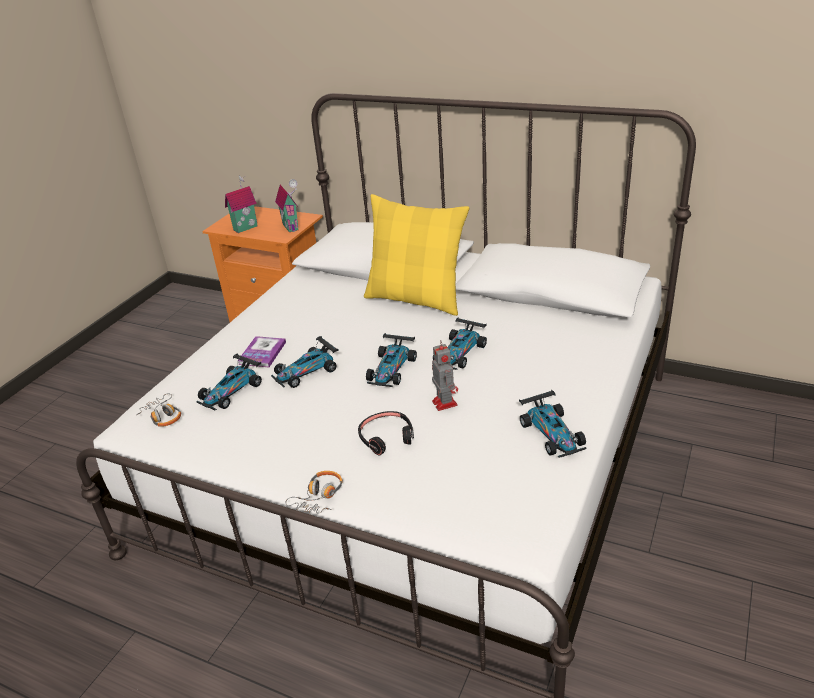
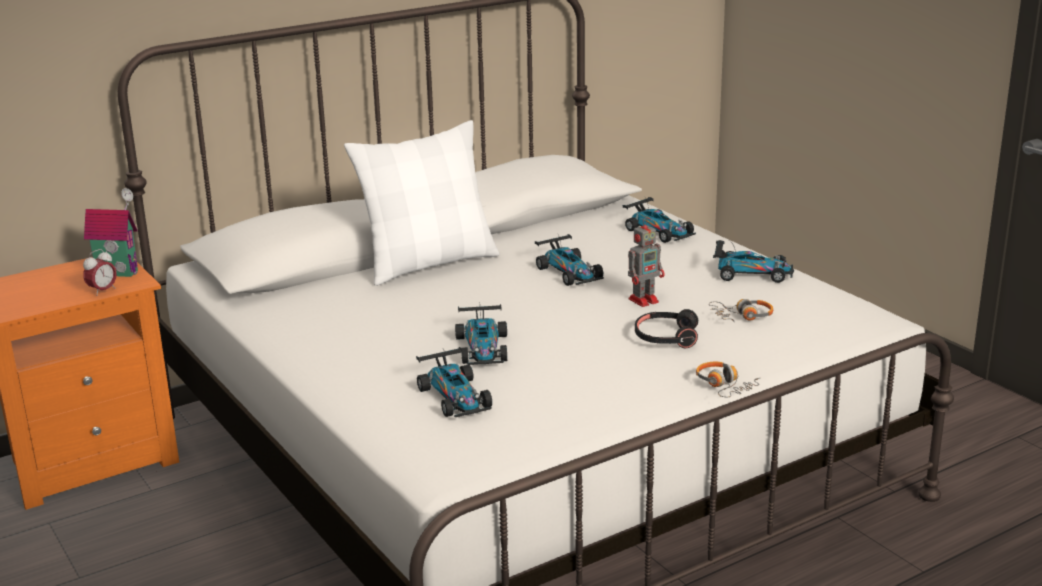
camera: 60 degrees left, 10 degrees down
(163, 416) = (445, 447): headphones -> headphones (742, 316)
(245, 227) = (45, 298): toy house -> none
(262, 353) = (399, 364): book -> none
(265, 235) = (102, 291): none -> alarm clock
(391, 369) = (549, 307): toy car -> toy car (659, 231)
(416, 299) = (429, 264): yellow pillow -> white pillow
(444, 402) = (644, 300): toy robot -> toy robot turned 135 degrees clockwise

